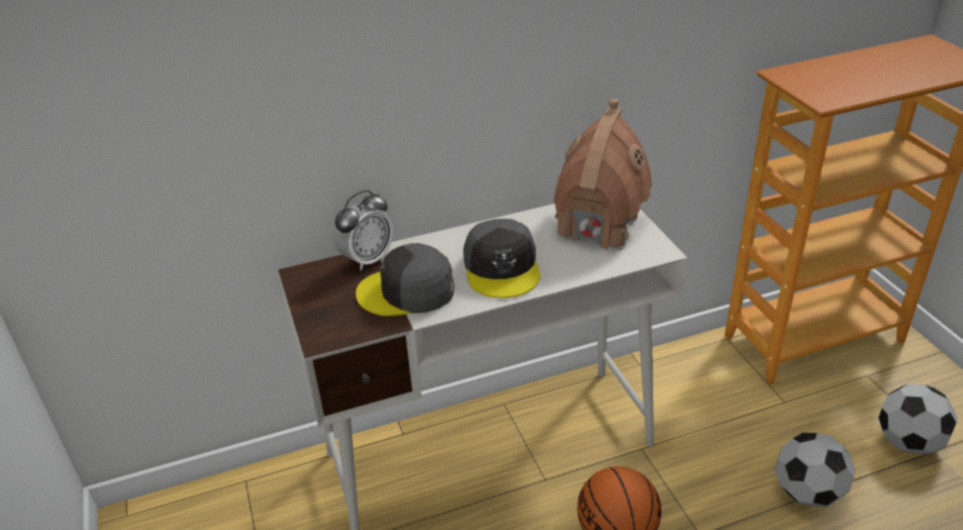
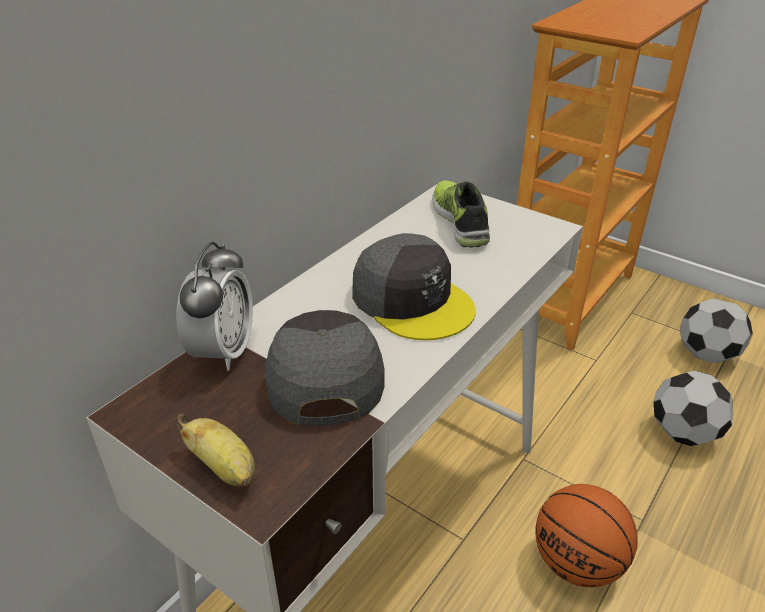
camera: 35 degrees left, 0 degrees up
(317, 318) = (224, 468): none -> banana
(407, 291) = (323, 373): grey cap -> grey cap turned 120 degrees clockwise
(597, 224) = (461, 221): toy house -> shoe

